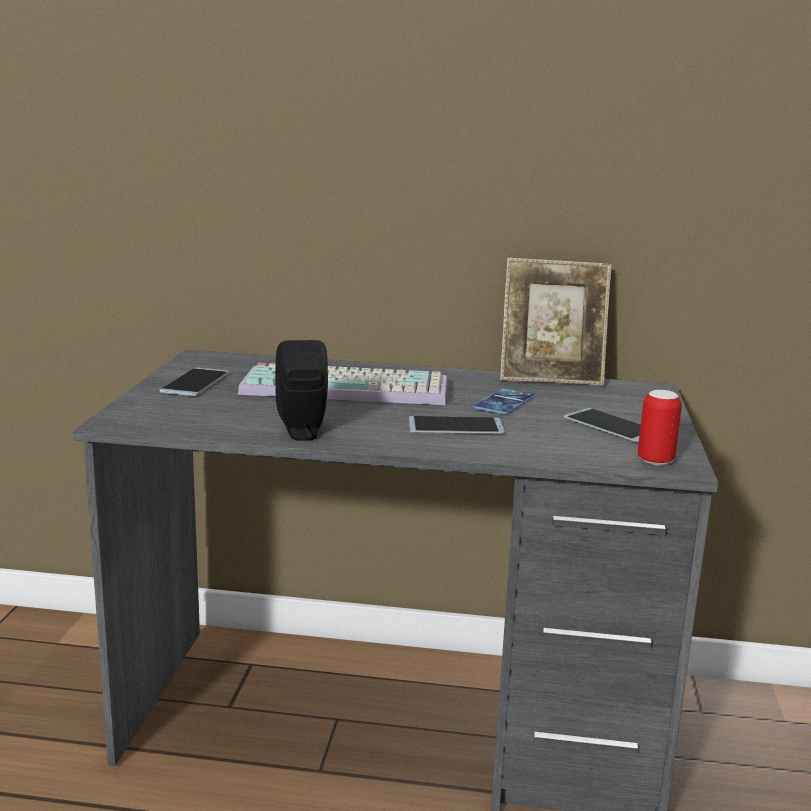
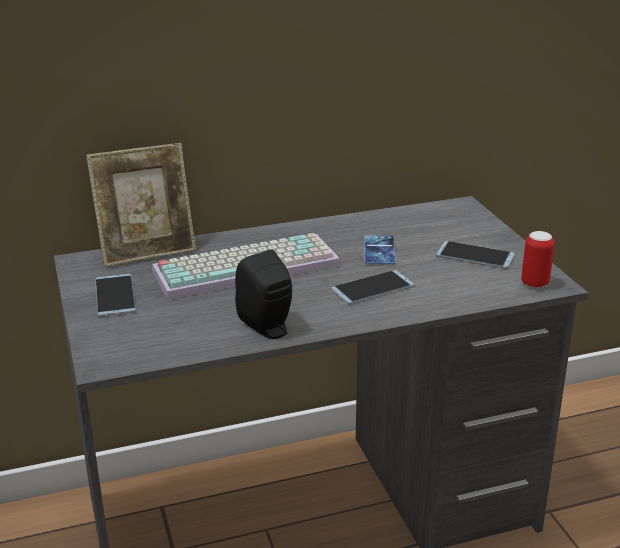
camera: 25 degrees left, 10 degrees up
(550, 378) = (384, 213): picture frame -> picture frame (147, 252)

